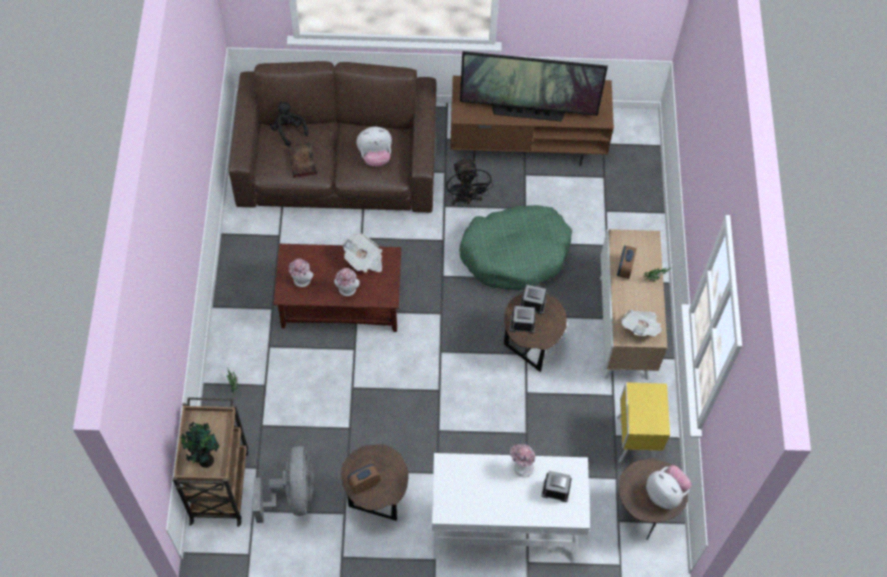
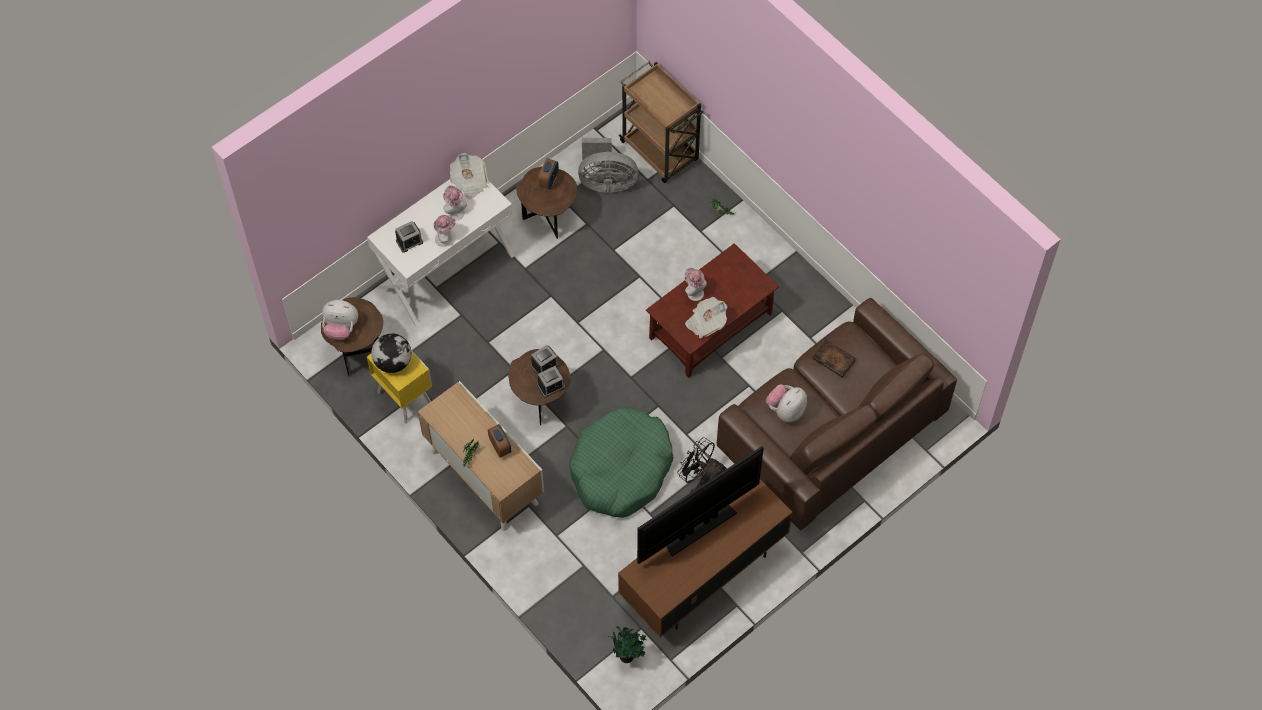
camera: 140 degrees right, 0 degrees up
(205, 459) = (651, 90): potted plant -> potted plant (628, 656)
(288, 130) = (874, 378): black plush toy -> none
(292, 495) = (606, 182): grey fan -> grey fan turned 45 degrees counterclockwise
(301, 281) = (732, 272): hat -> hat (455, 211)
(641, 327) = (449, 411): newspaper -> newspaper (469, 182)
(650, 411) = (393, 362): none -> globe

